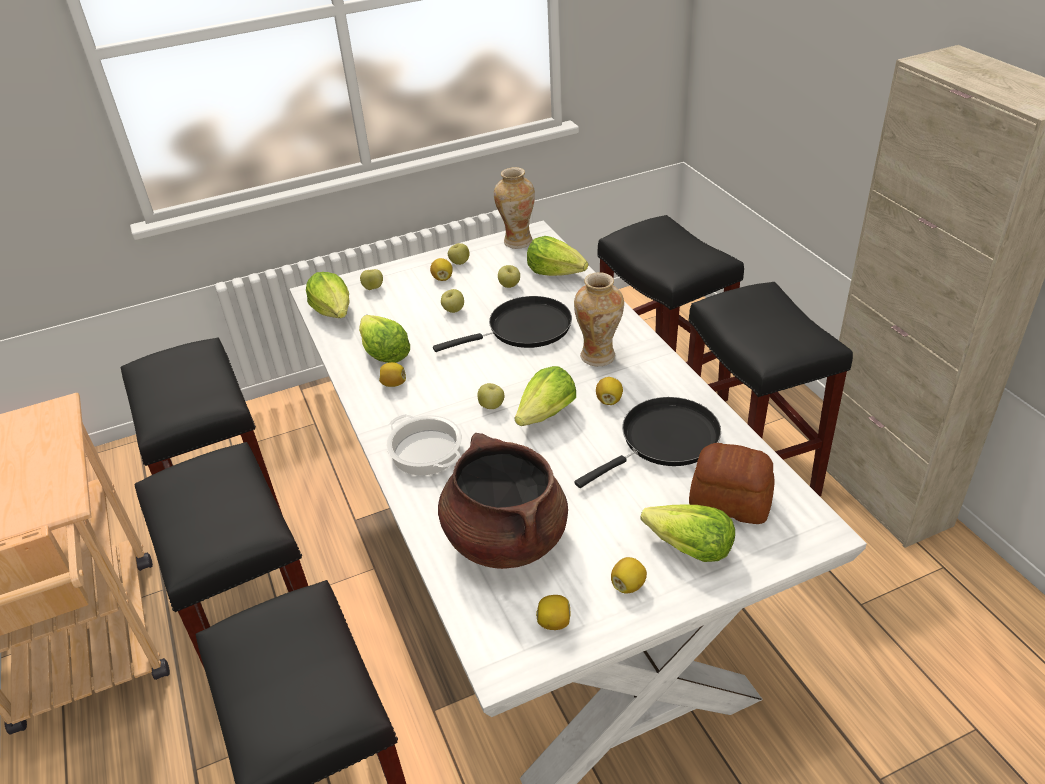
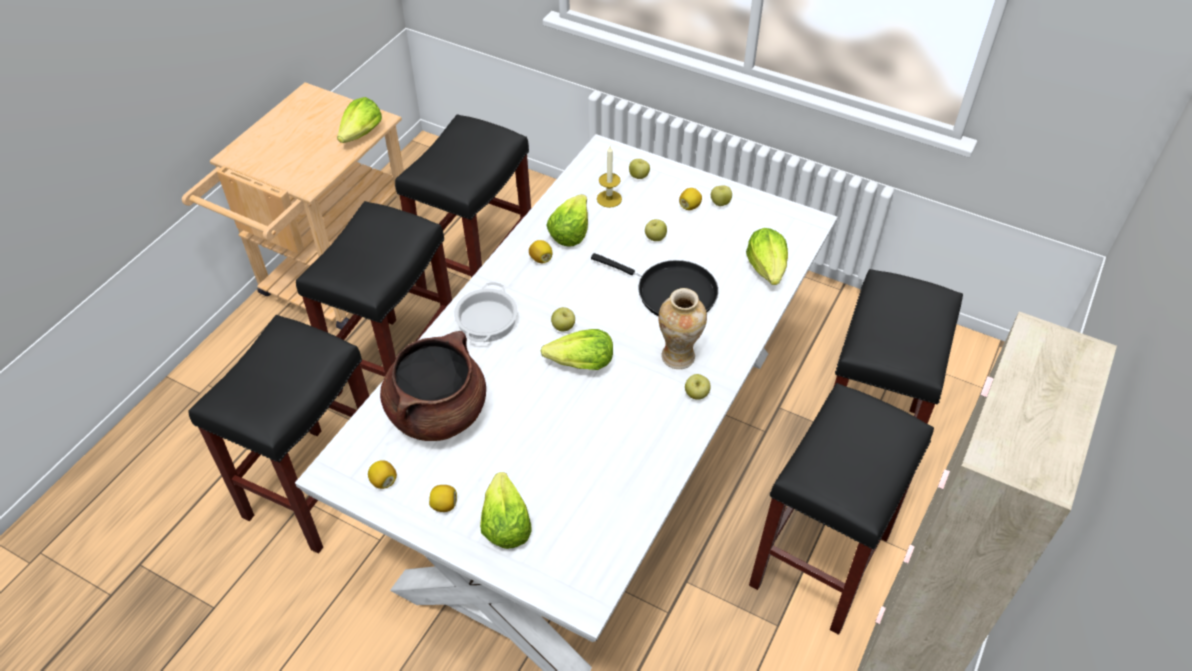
camera: 50 degrees right, 10 degrees up
(334, 311) = (591, 174): lettuce -> lettuce (362, 134)
(376, 314) = (609, 199): none -> candle
(509, 286) = (719, 251): apple -> apple (696, 394)
(517, 241) = (786, 219): vase -> none
(609, 400) = (629, 392): lemon -> none
(664, 441) = (610, 451): black frying pan -> none
(729, 500) = (575, 525): bread -> none

